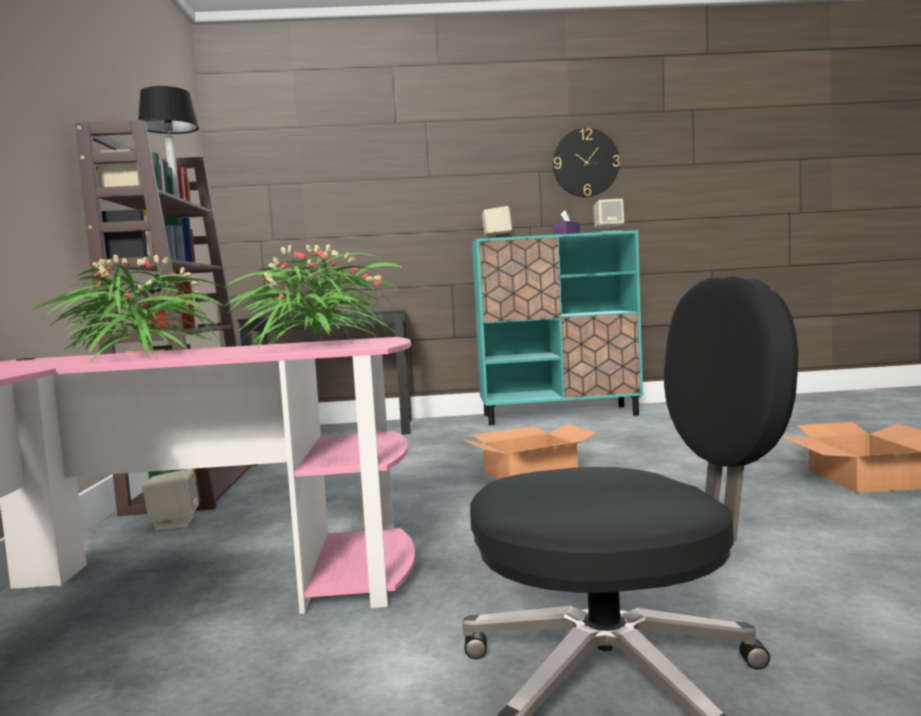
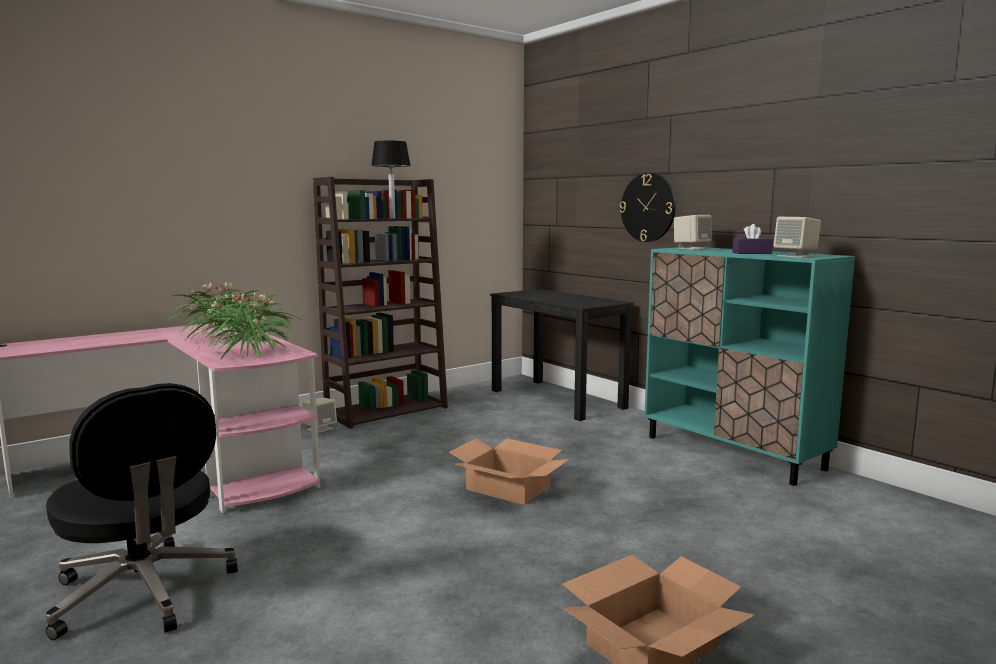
camera: 55 degrees right, 5 degrees up
(585, 163) = (827, 158): wall clock -> wall clock (648, 207)

